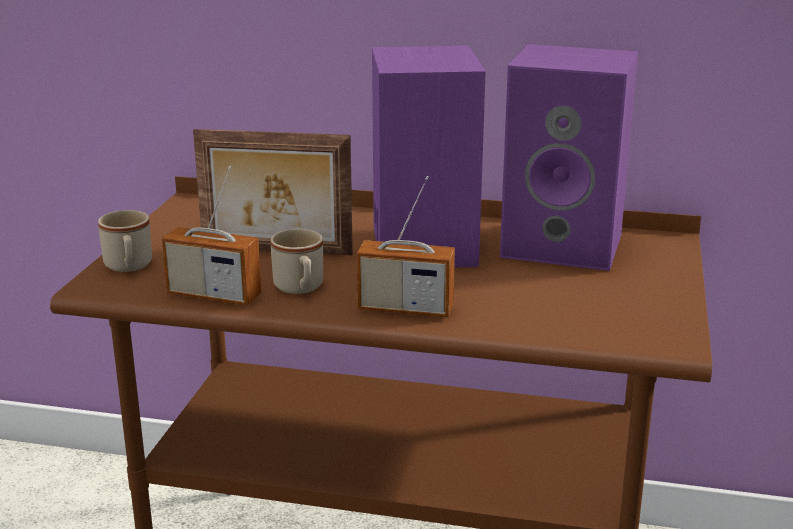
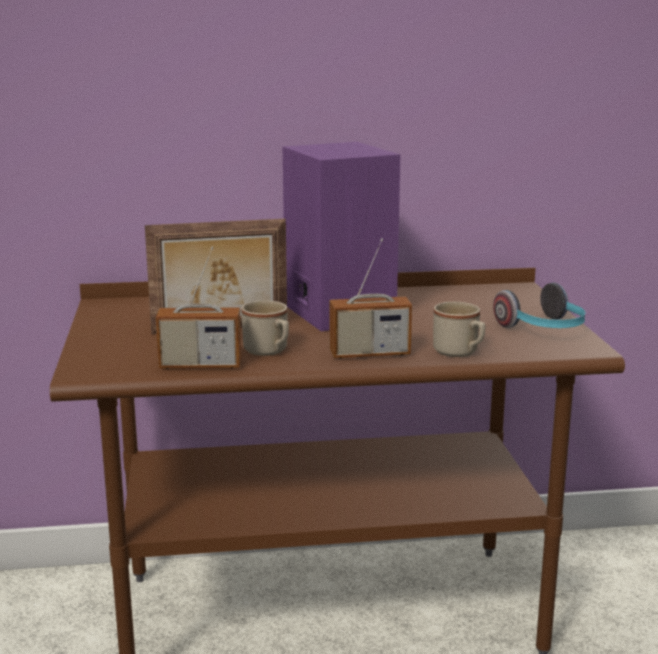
camera: 20 degrees left, 5 degrees down
(129, 267) = (100, 355): beige mug -> beige mug (460, 353)
(565, 245) = (447, 299): purple speaker -> none
(645, 305) = (543, 329): none -> headphones

